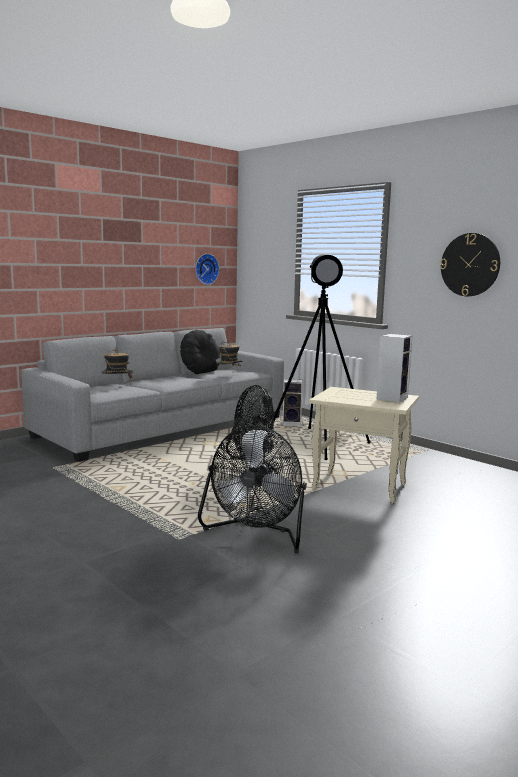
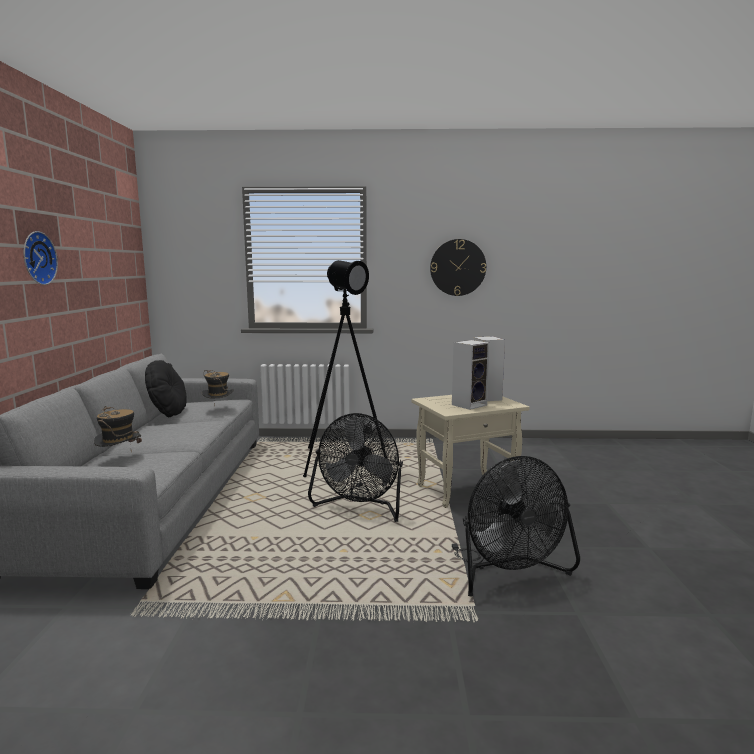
camera: 45 degrees left, 0 degrees up
(205, 269) = (123, 280): wall clock -> wall clock (36, 258)
(292, 423) = (282, 447): speaker -> speaker (469, 404)

